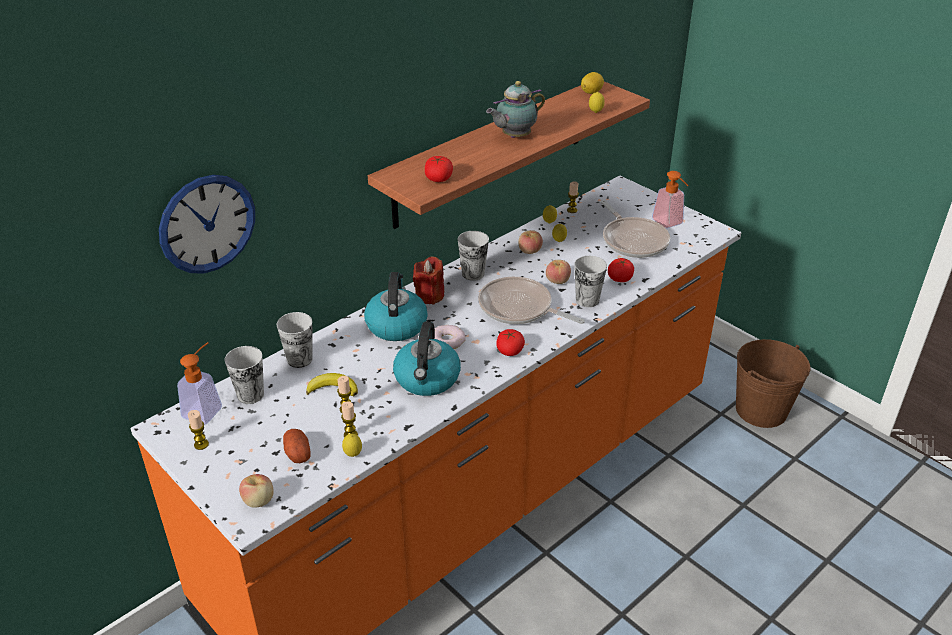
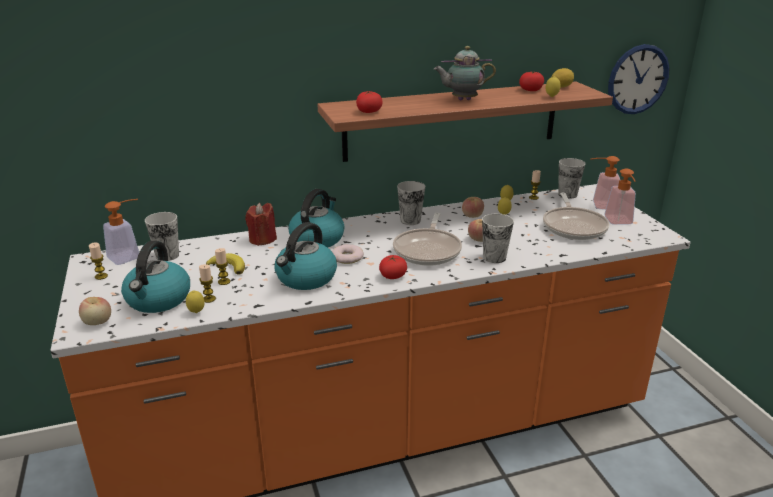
camera: 25 degrees right, 10 degrees down
(207, 224) = (156, 100): wall clock -> wall clock (638, 79)
(297, 453) = (158, 300): potato -> kettle
(299, 359) = (224, 243): cup -> cup (567, 194)
(429, 296) = (362, 227): red candle -> red candle (262, 239)
(519, 308) = (428, 250): frying pan -> frying pan turned 135 degrees counterclockwise
(620, 278) = (539, 249): tomato -> tomato (531, 90)
(639, 206) = (599, 205): none -> soap dispenser
(761, 410) = (704, 445): brown bucket -> none

